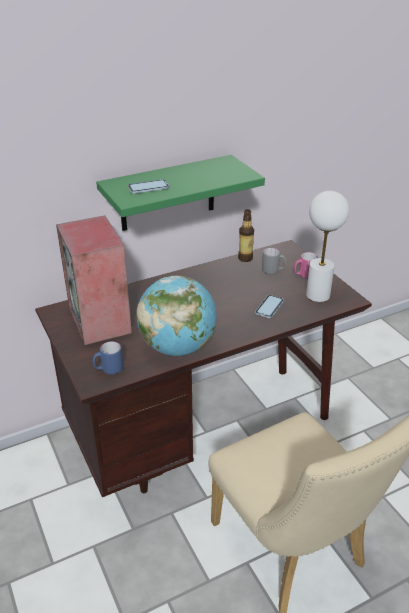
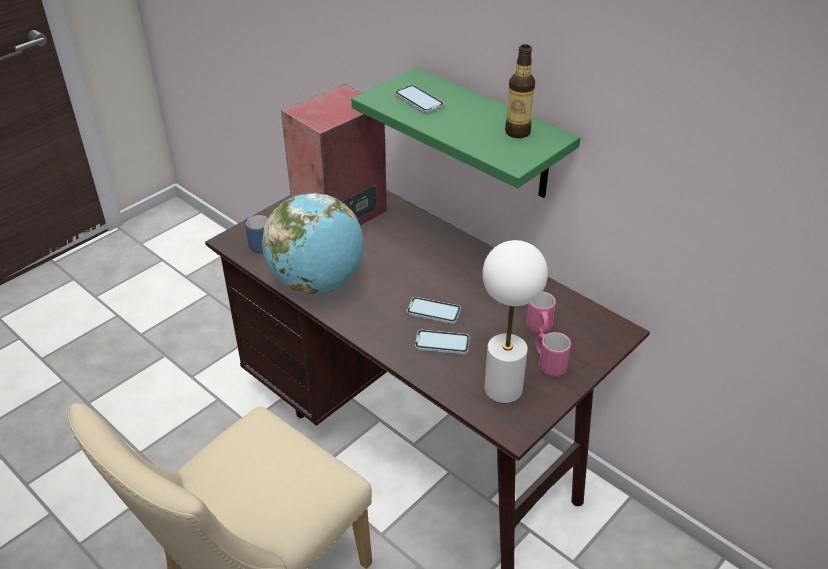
camera: 70 degrees right, 5 degrees up
(237, 304) = (433, 311): none -> phone
(245, 258) = (555, 294): bottle -> bottle (517, 132)
(273, 271) = (539, 329): grey mug -> pink mug

